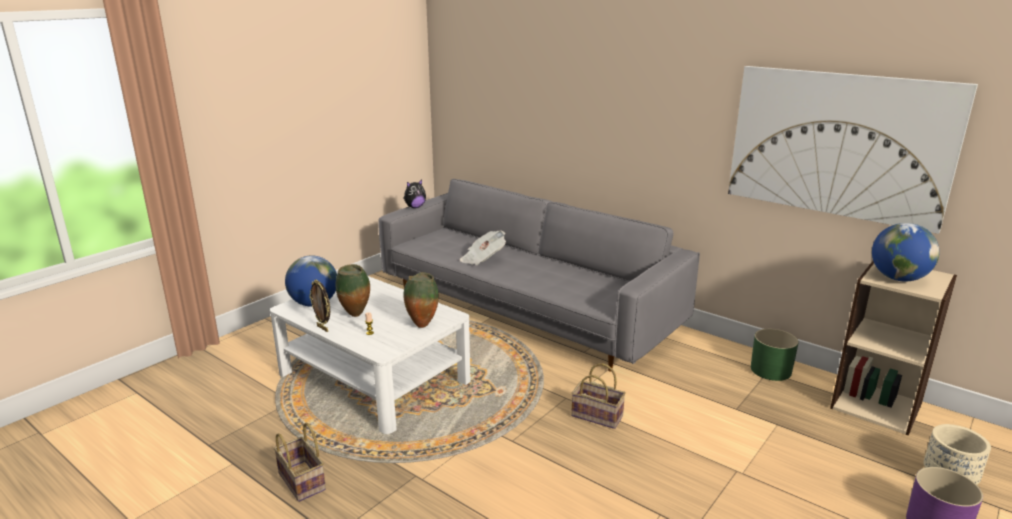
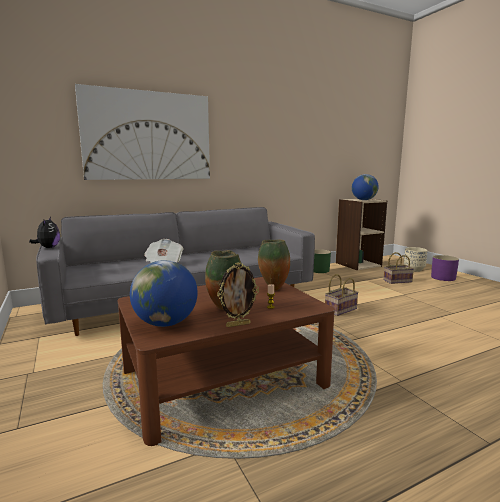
camera: 65 degrees left, 10 degrees down
(303, 481) = (399, 452): basket -> basket (397, 281)
(374, 377) = (223, 377): white coffee table -> brown coffee table
(838, 144) = (320, 148): picture -> picture (148, 136)

